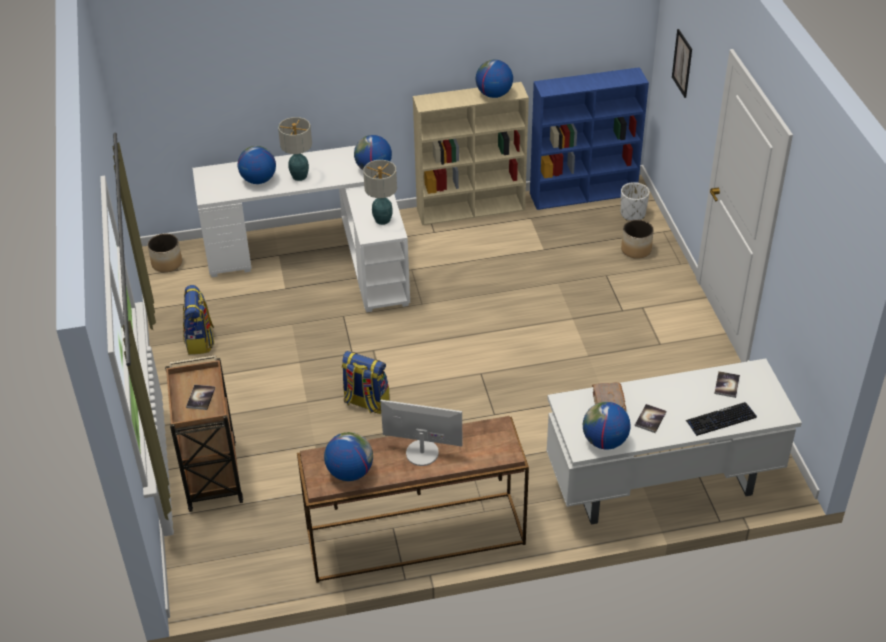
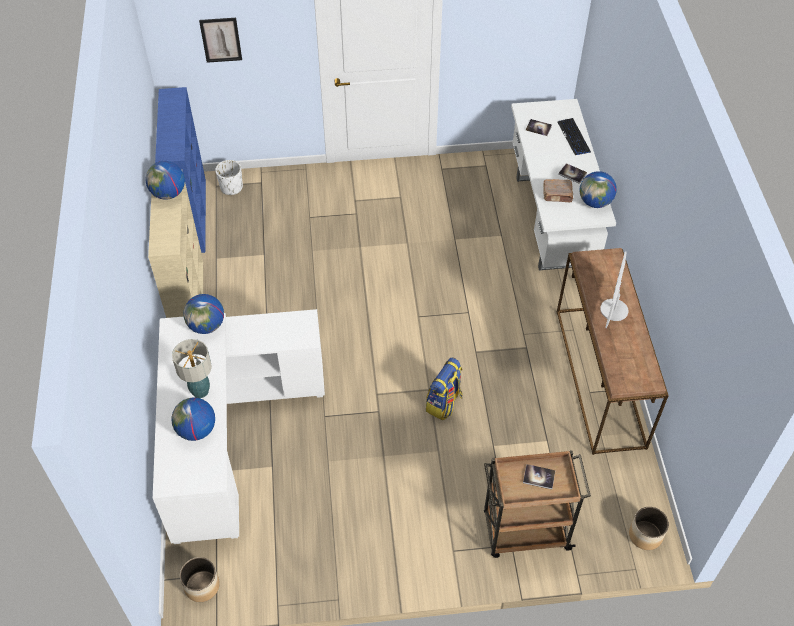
camera: 85 degrees left, 10 degrees up
(200, 341) = (338, 547): backpack -> none
(350, 472) = (636, 360): globe -> none
(382, 220) = (286, 326): table lamp -> none
(636, 250) = (281, 193): planter -> planter (645, 535)

